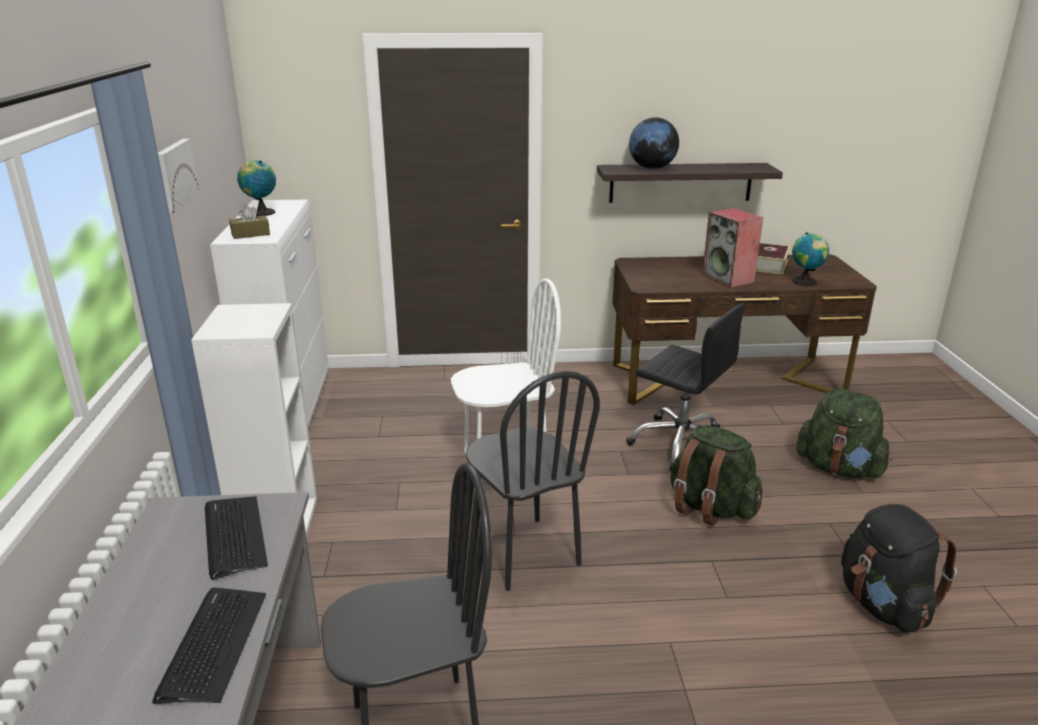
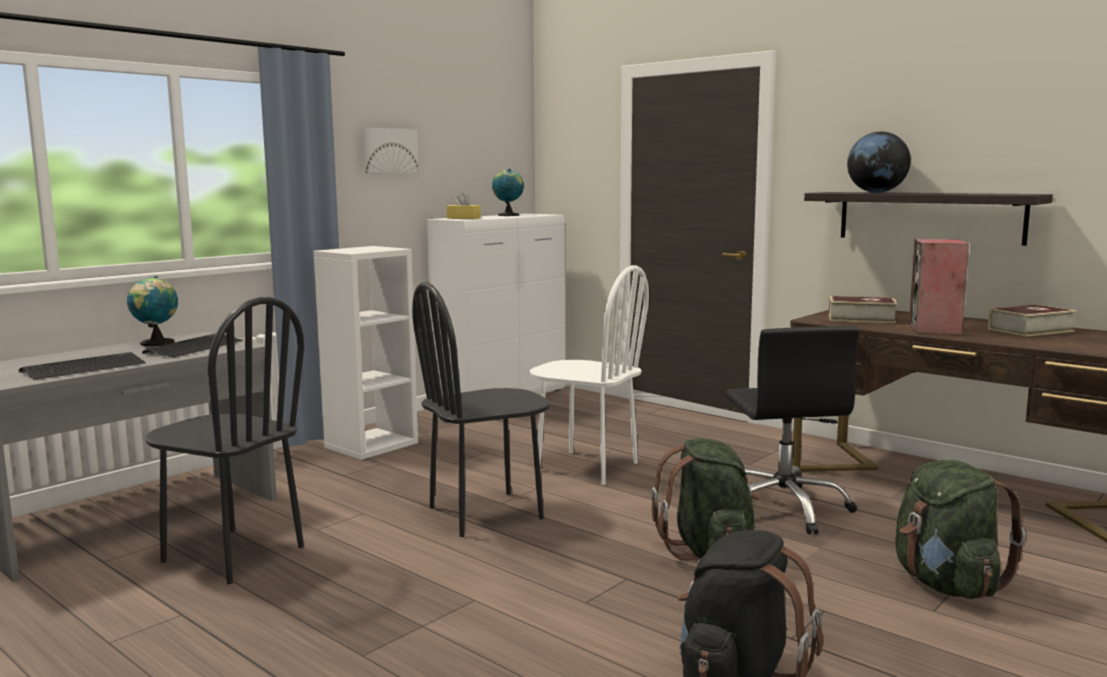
camera: 45 degrees right, 15 degrees down
(250, 234) = (463, 218): brown tissue box -> yellow tissue box
(524, 552) = (485, 513): black chair -> black chair turned 45 degrees clockwise
(664, 276) = (861, 318): none -> book
(806, 282) = (1039, 344): globe -> globe (156, 343)

